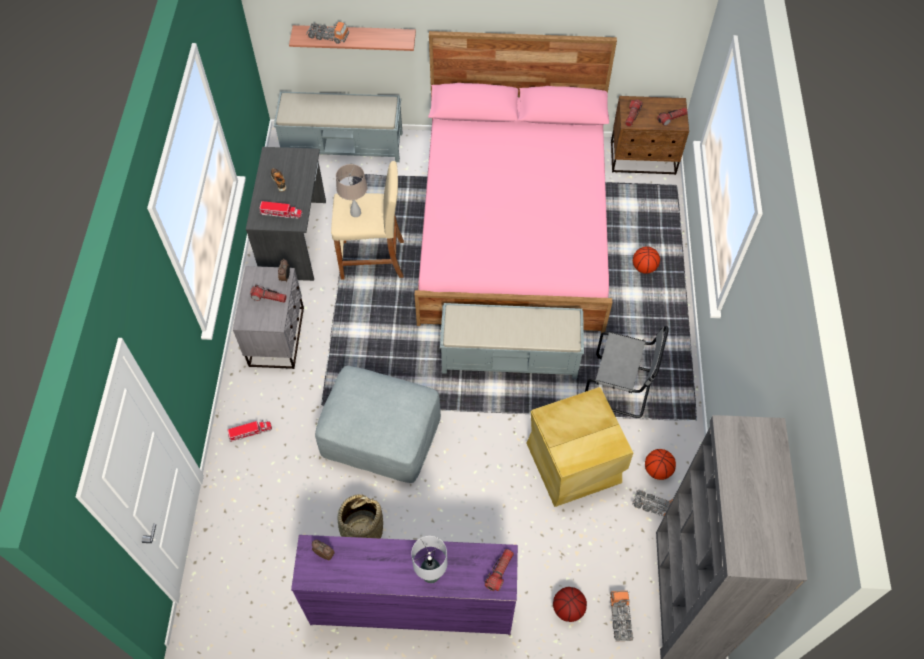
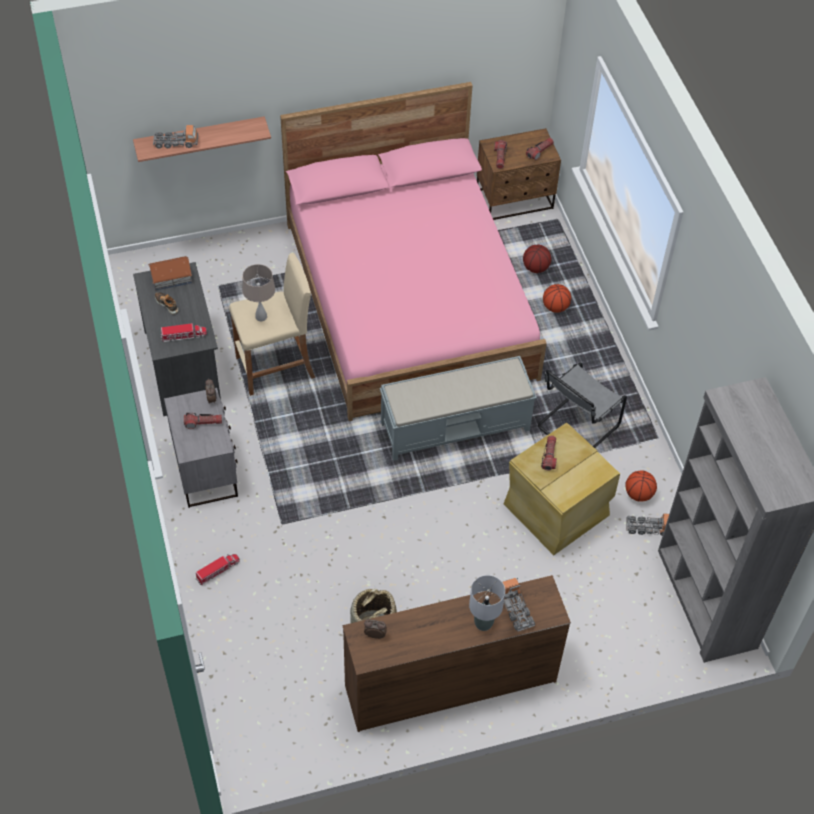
camera: 20 degrees left, 5 degrees down
(293, 158) = (171, 278): none -> toy house
(344, 145) = (195, 258): grey bench -> none
(380, 434) = (354, 535): grey ottoman -> none
(411, 603) = (449, 683): purple dresser -> brown dresser
(499, 571) = (545, 602): flashlight -> flashlight (549, 456)
(568, 608) = (602, 642): basketball -> basketball (536, 268)
(620, 617) = (653, 636): toy truck -> toy truck (515, 608)
(621, 388) = (575, 427): grey chair -> grey chair turned 135 degrees clockwise

